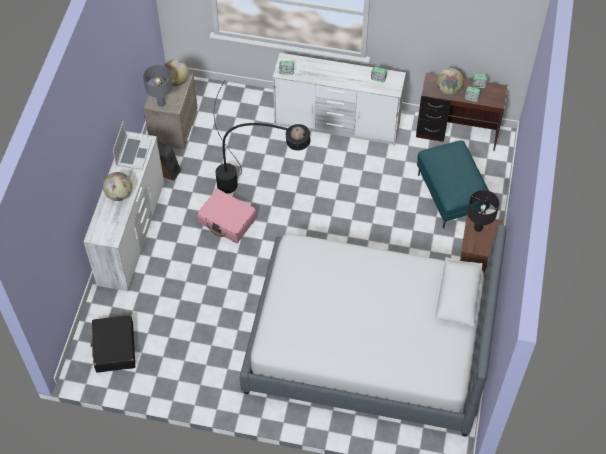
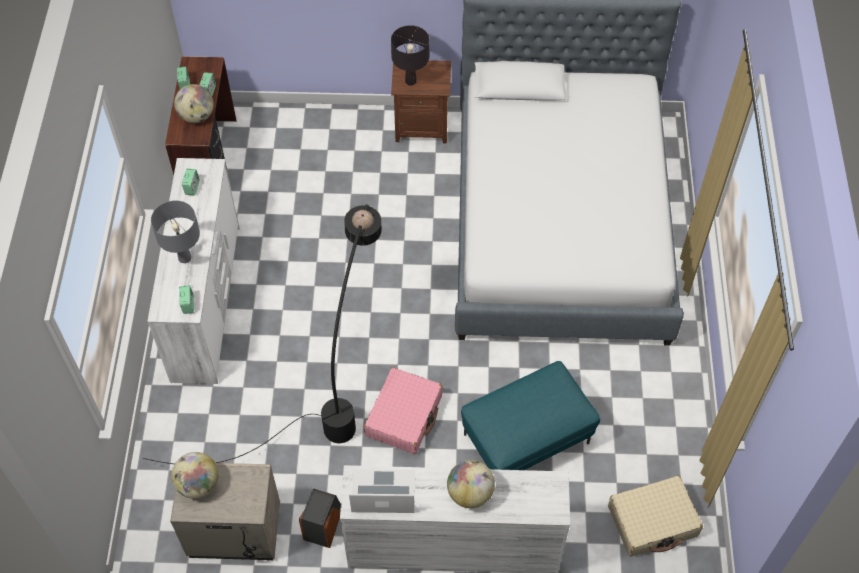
camera: 100 degrees left, 0 degrees up
(114, 348) = (652, 521): black suitcase -> beige suitcase
(161, 103) = (250, 496): grey table lamp -> grey table lamp (185, 258)
(450, 195) = (316, 160): turquoise ottoman -> turquoise ottoman (526, 440)

